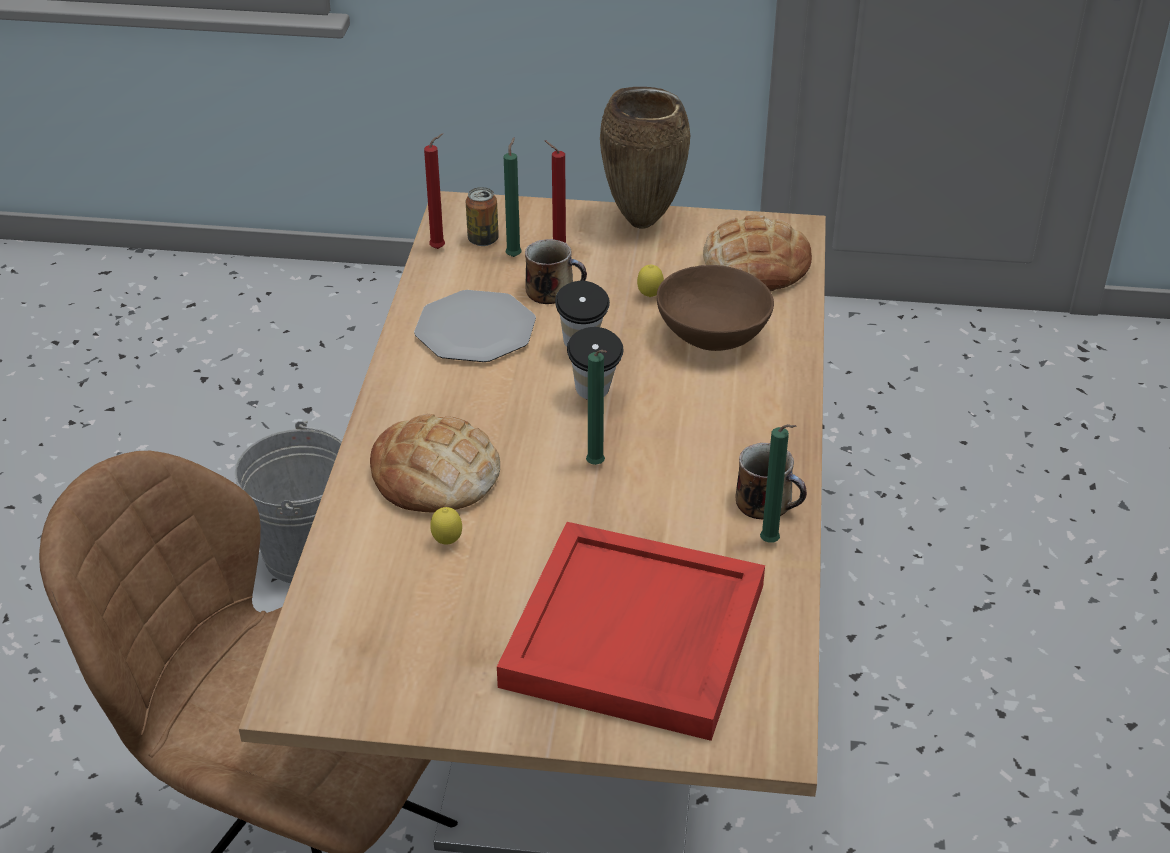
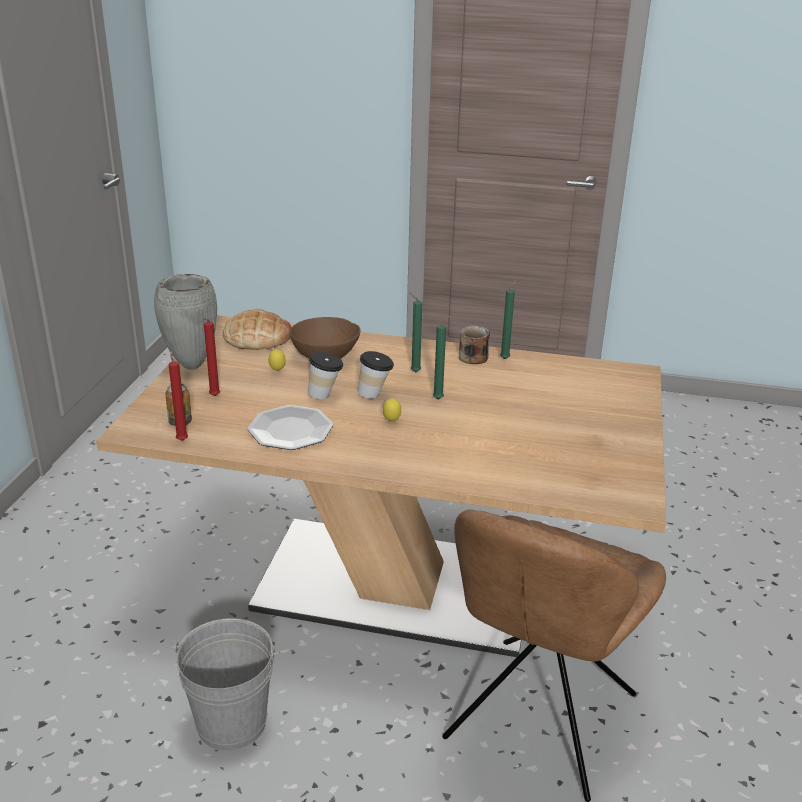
camera: 85 degrees left, 10 degrees down
(435, 475) = (442, 450): bread -> none
(447, 542) = (504, 448): lemon -> lemon (391, 421)
(514, 255) = (207, 412): green candle -> green candle (414, 372)
(552, 290) = (256, 401): mug -> none
(636, 637) = (576, 398): red tray -> none
(644, 222) = (191, 366): brown vase -> grey vase

